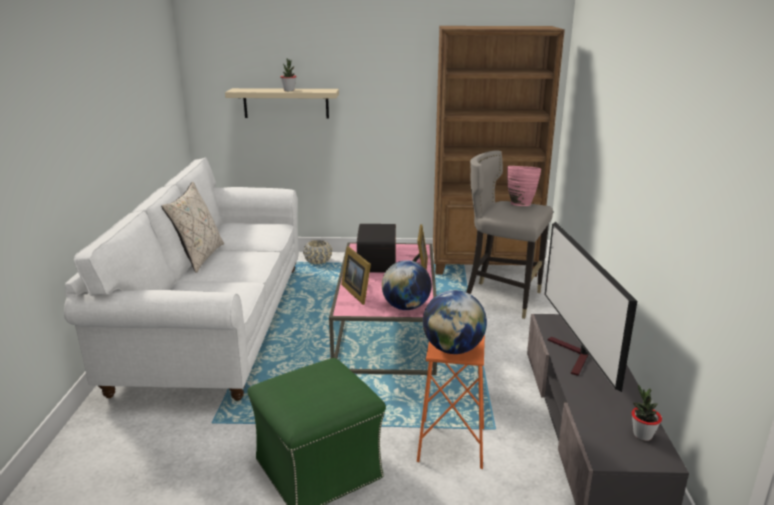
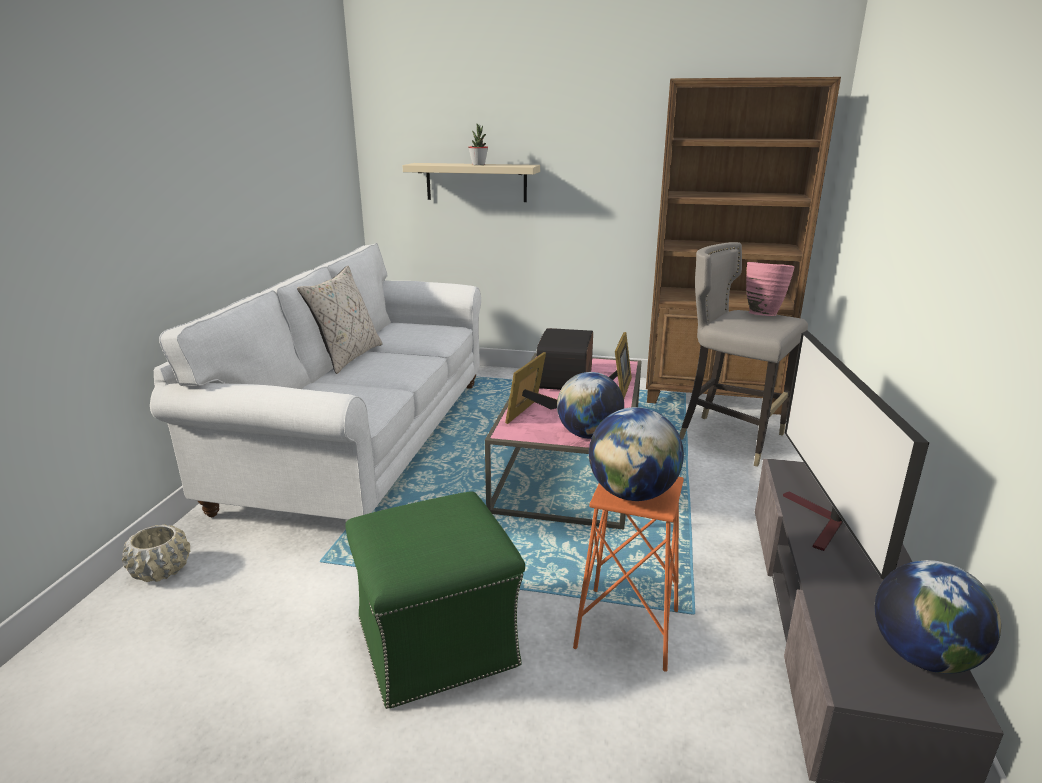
camera: 10 degrees right, 0 degrees up
(318, 261) = (504, 378): beige planter -> beige planter (161, 570)
(357, 292) = (530, 412): picture frame -> picture frame turned 45 degrees clockwise
(642, 435) = (922, 656): potted plant -> globe

